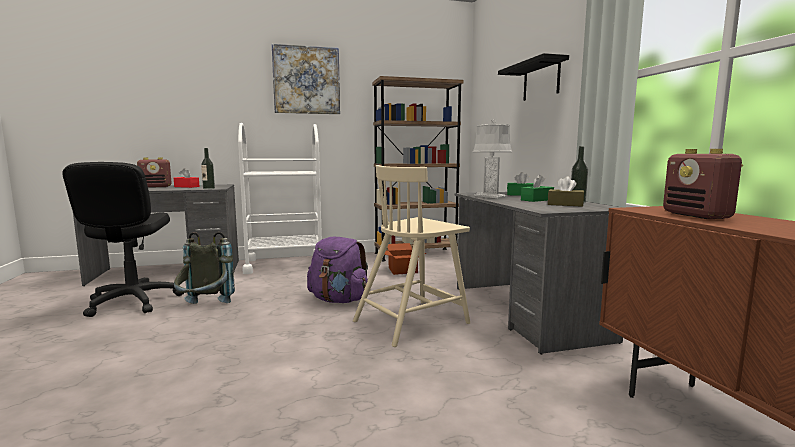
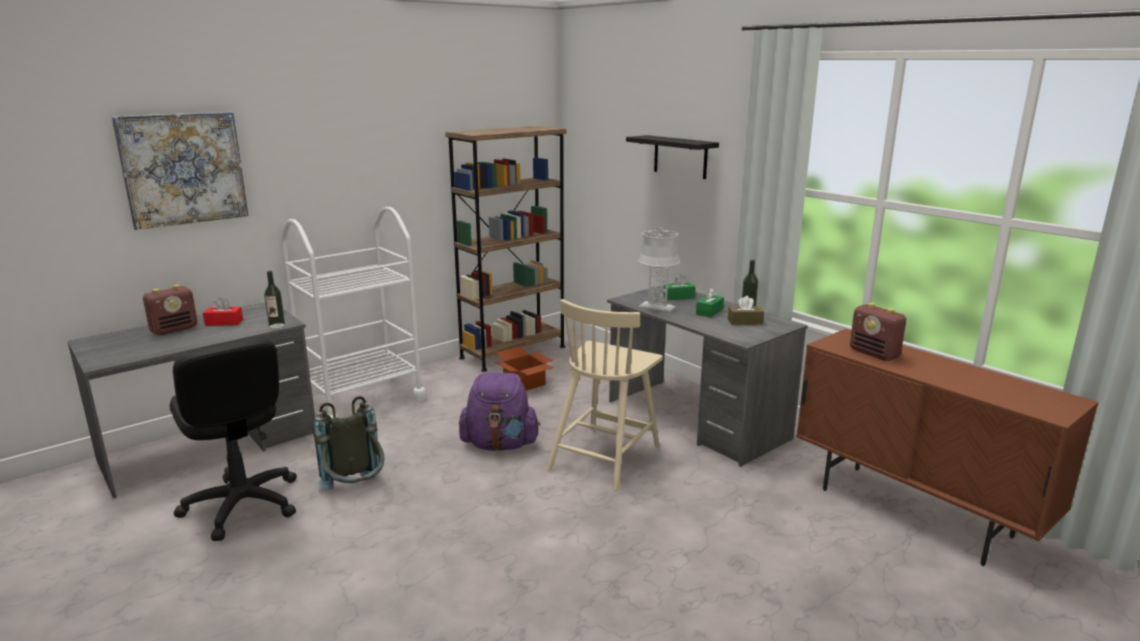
camera: 25 degrees left, 10 degrees up
(306, 80) = (358, 137): picture -> picture (183, 169)

